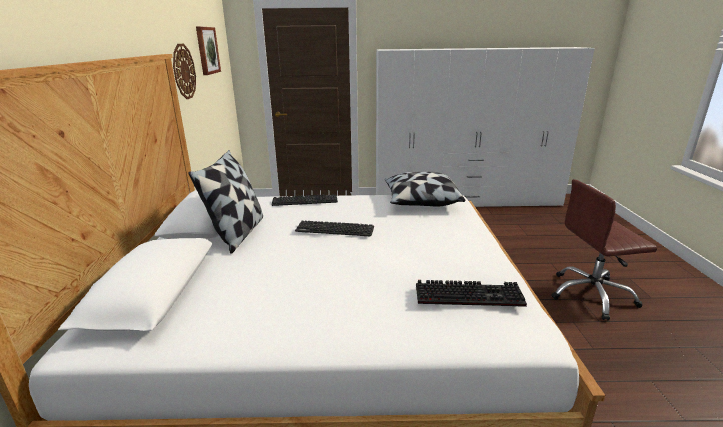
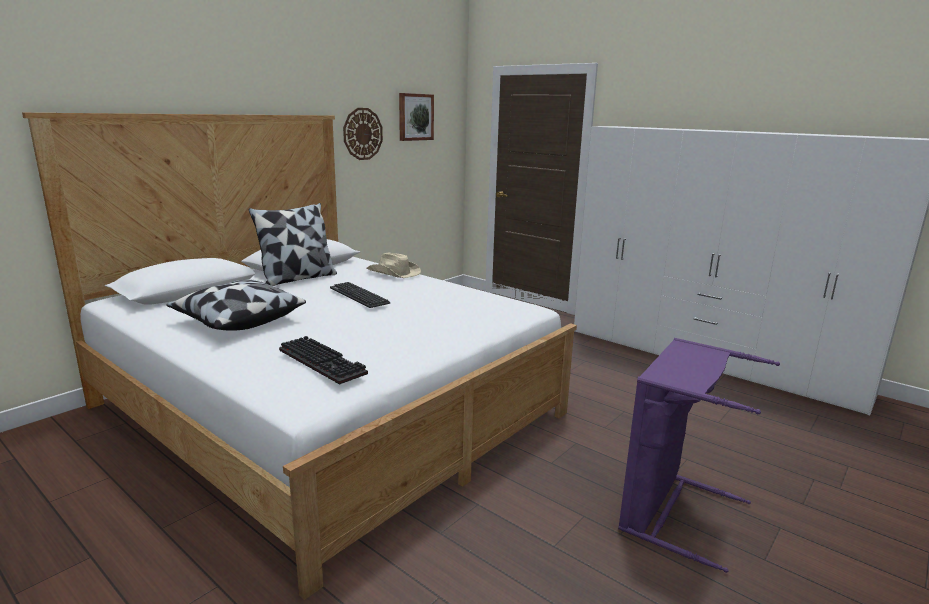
camera: 40 degrees right, 5 degrees down
(305, 201) = (393, 273): keyboard -> beige hat
(420, 201) = (487, 301): pillow -> pillow (237, 321)
(591, 295) = (670, 510): brown office chair -> purple laundry basket

